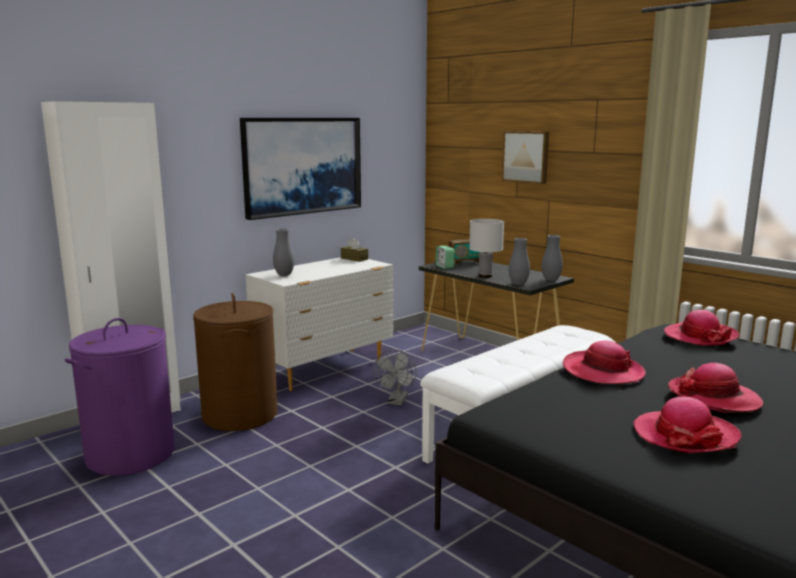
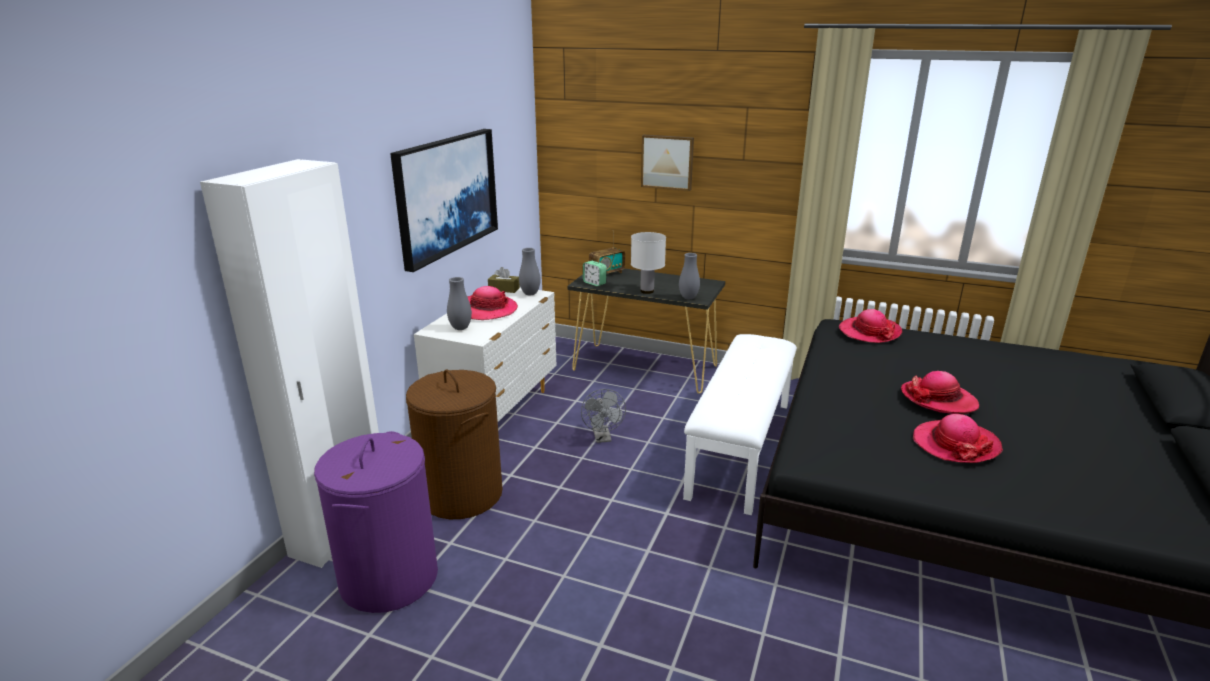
camera: 25 degrees left, 10 degrees up
(551, 280) = (709, 287): grey vase -> grey vase (530, 294)
(603, 371) = (838, 389): hat -> hat (486, 310)

